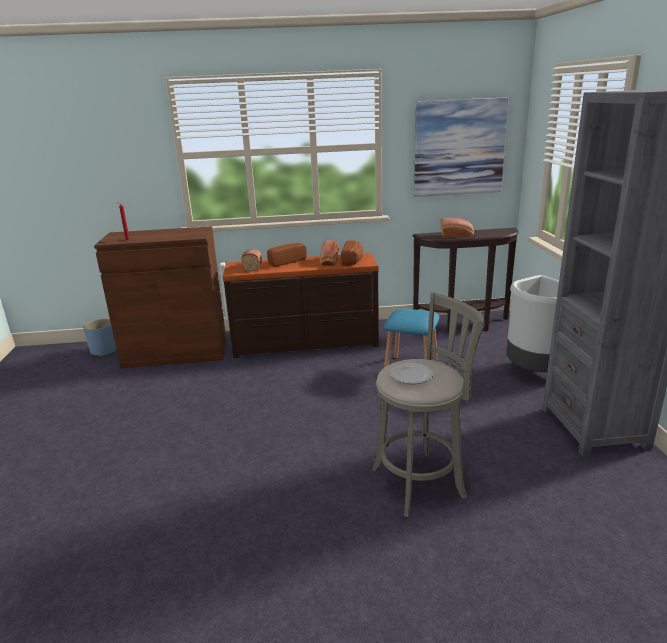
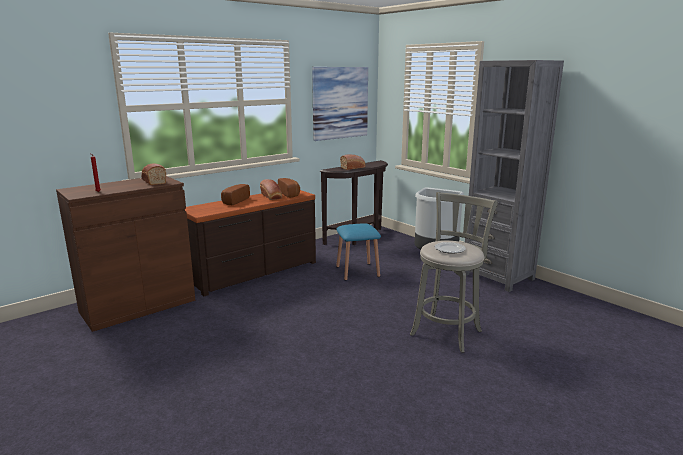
camera: 35 degrees left, 5 degrees down
(104, 350) = (47, 323): blue planter -> none
(253, 266) = (211, 208): bread -> bread (153, 181)

